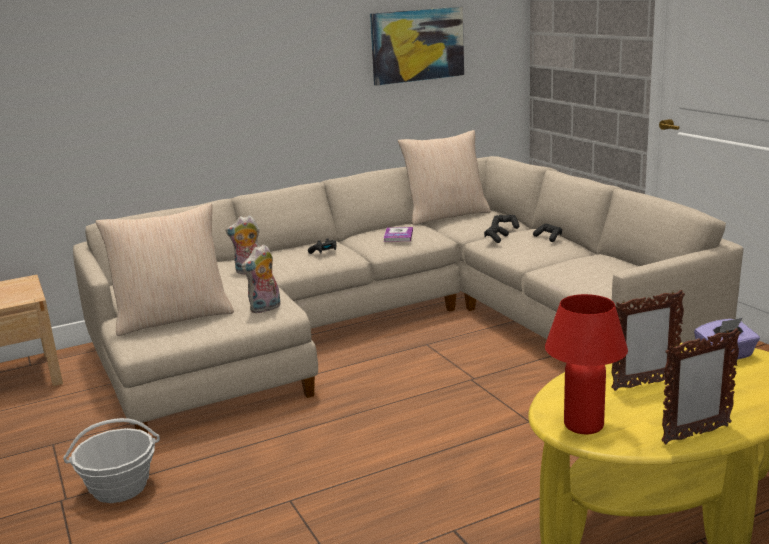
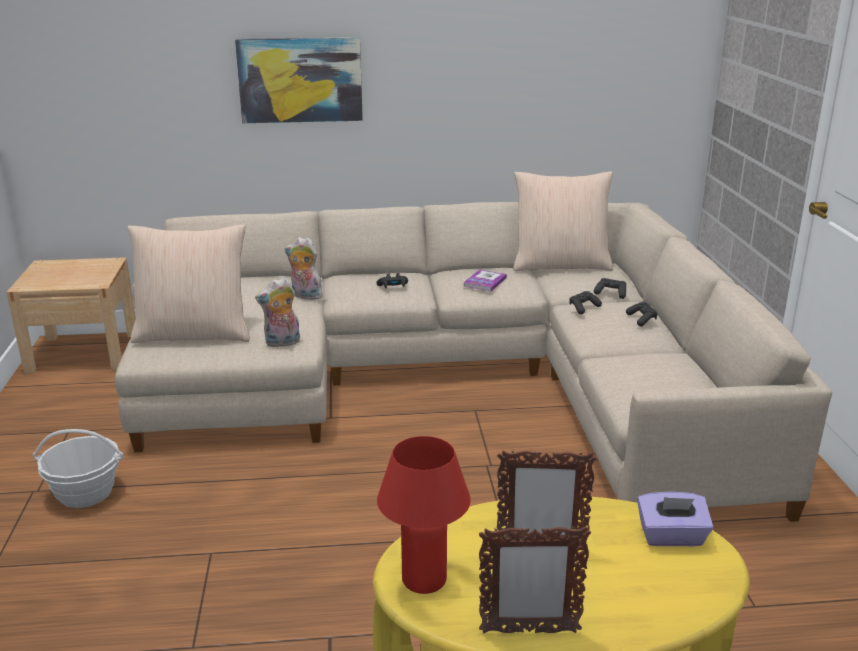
camera: 20 degrees right, 5 degrees up
(417, 45) = (565, 62): picture -> picture (300, 80)

